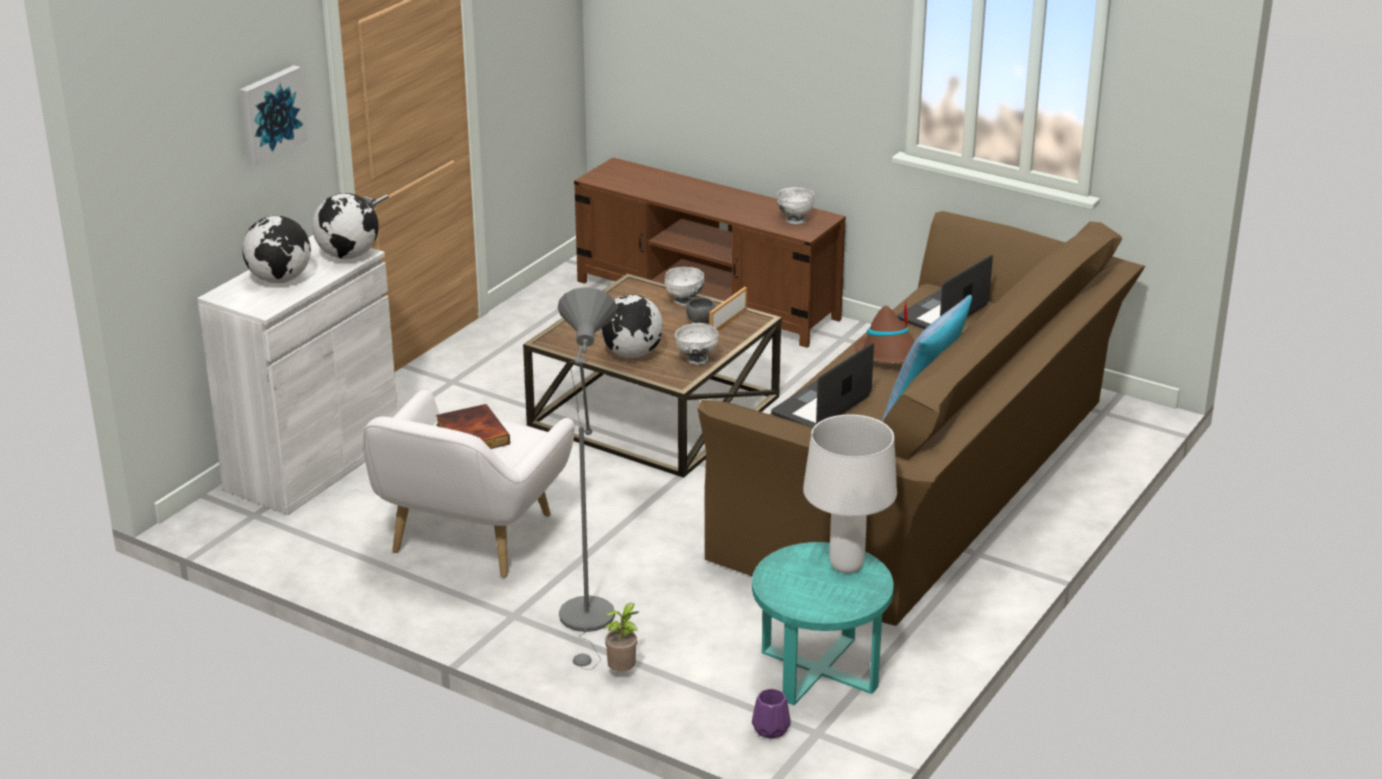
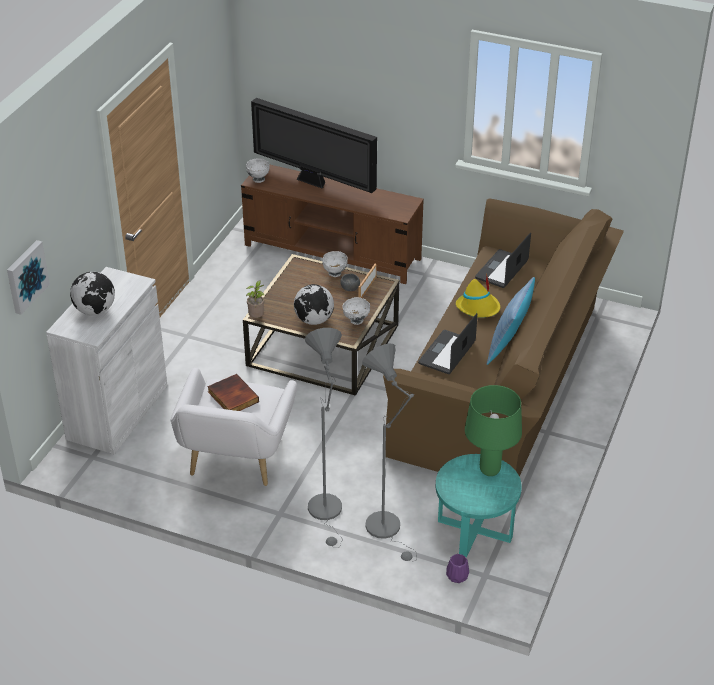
camera: 10 degrees left, 10 degrees up
(270, 114) = (75, 203): picture -> picture (26, 276)
(348, 256) = (133, 285): globe -> none
(623, 671) = (358, 546): potted plant -> potted plant (257, 317)
(677, 655) = (387, 529): none -> grey floor lamp
(684, 185) = (313, 182): none -> television
(794, 220) = (392, 205): white bowl -> white bowl (258, 179)
(847, 566) = (490, 470): white table lamp -> green table lamp
(890, 354) = (478, 308): brown hat -> yellow hat

